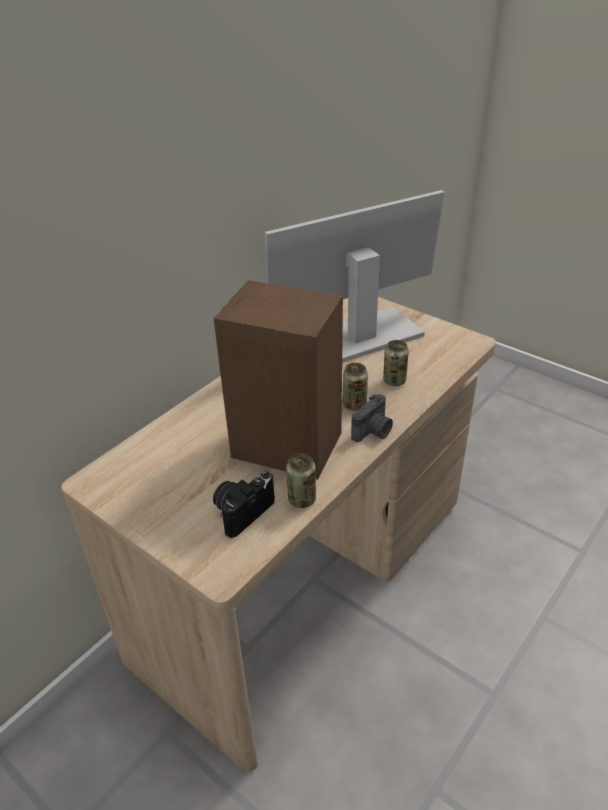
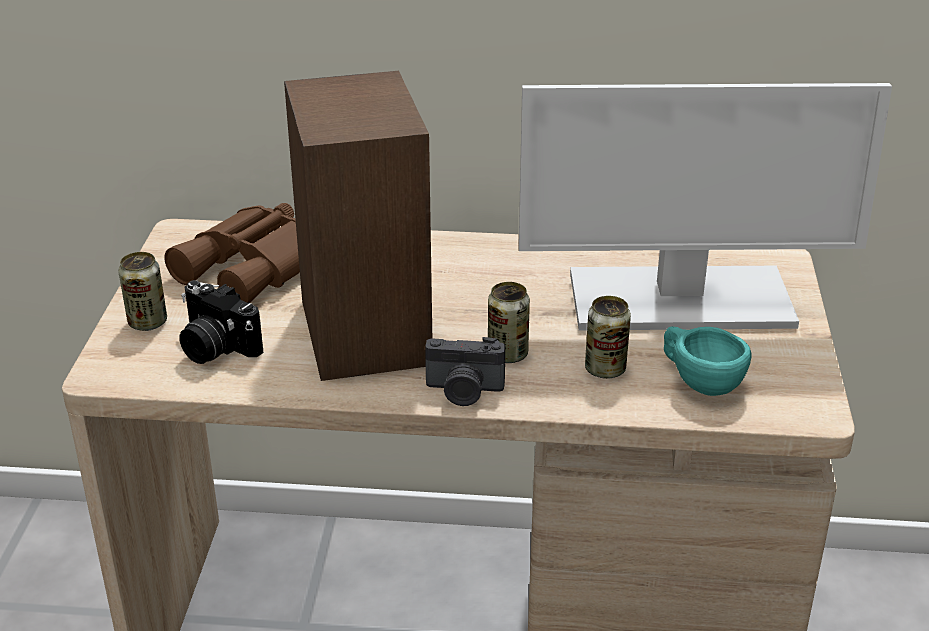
camera: 55 degrees right, 5 degrees down
(171, 463) = (255, 267): none -> brown binoculars
(242, 511) = (214, 347): camera -> camera turned 150 degrees counterclockwise
(302, 499) = (272, 382): can -> can (147, 322)
(359, 337) = (678, 301): monitor -> monitor turned 150 degrees clockwise
(427, 359) = (699, 381): none -> turquoise cup

